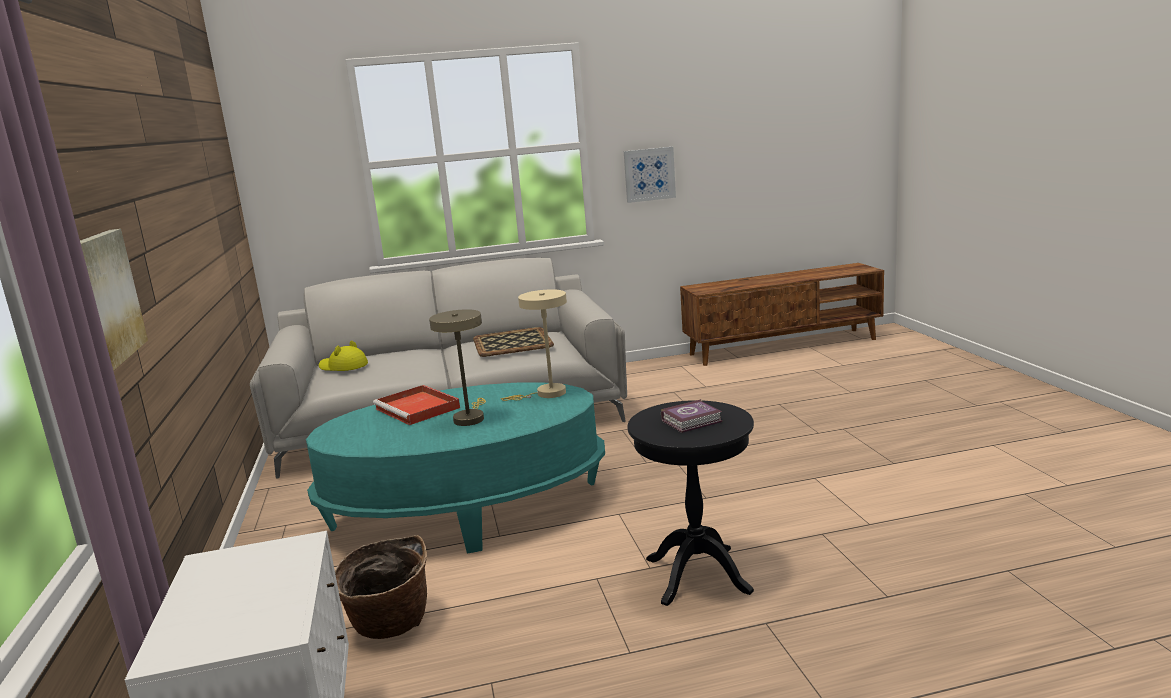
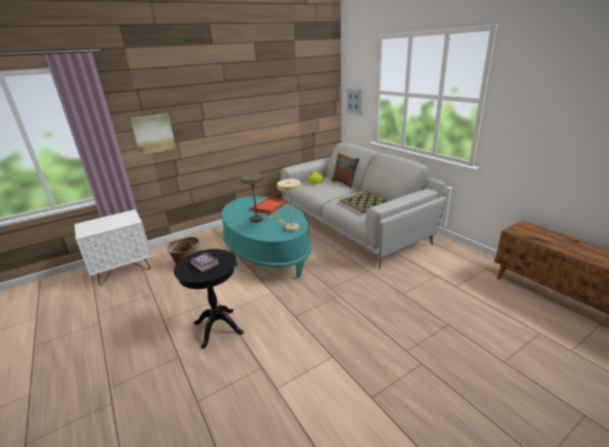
camera: 70 degrees right, 10 degrees up
(396, 350) = (345, 183): none -> brown pillow
(649, 174) = (523, 132): picture -> picture (354, 101)

